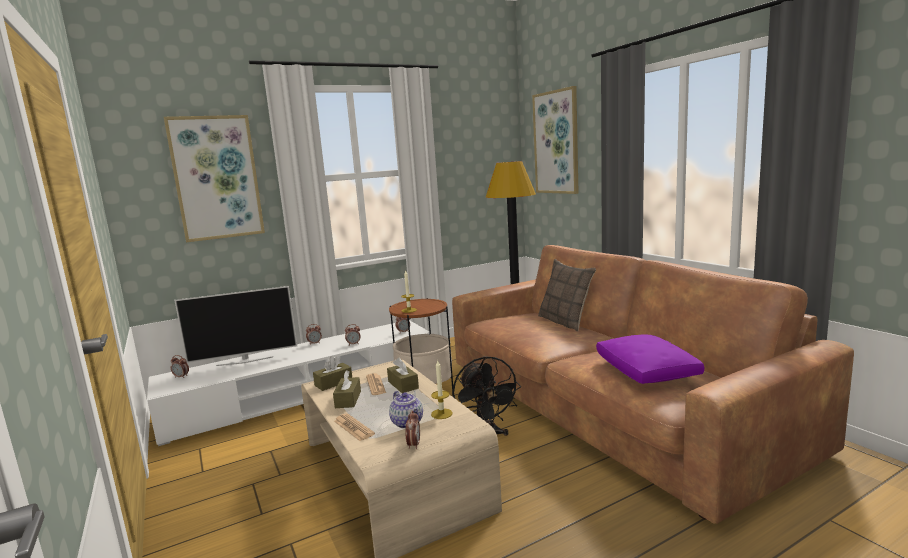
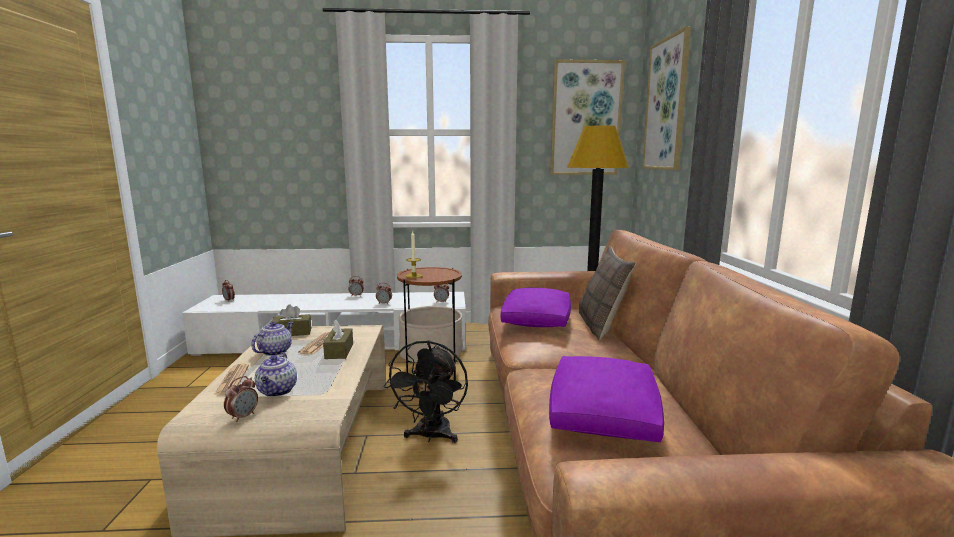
camera: 25 degrees right, 0 degrees up
(216, 178) = (291, 124): picture -> picture (585, 119)
(245, 361) = (287, 298): television -> none
(348, 399) = (275, 351): brown tissue box -> teapot
(441, 414) = (320, 392): candle -> none
(522, 326) = (536, 320): none -> purple pillow

